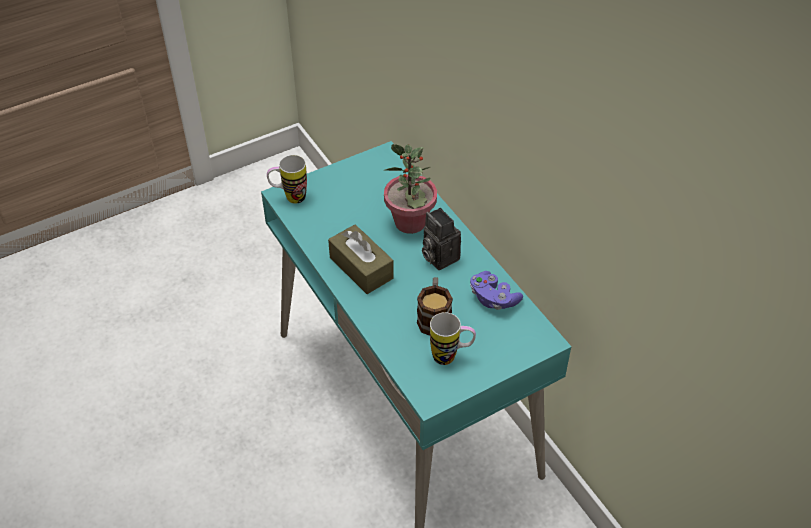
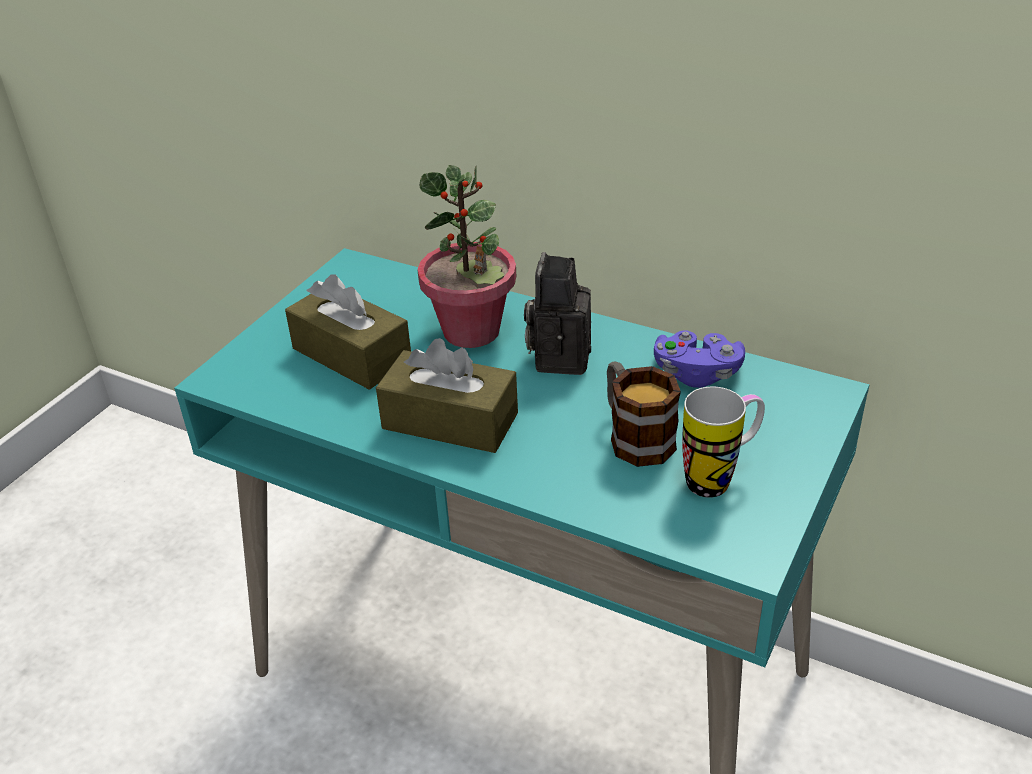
camera: 30 degrees left, 10 degrees down
(289, 198) = (236, 376): mug -> none
(346, 210) = (352, 355): none -> brown tissue box
(438, 256) = (559, 356): camera -> camera turned 75 degrees clockwise

